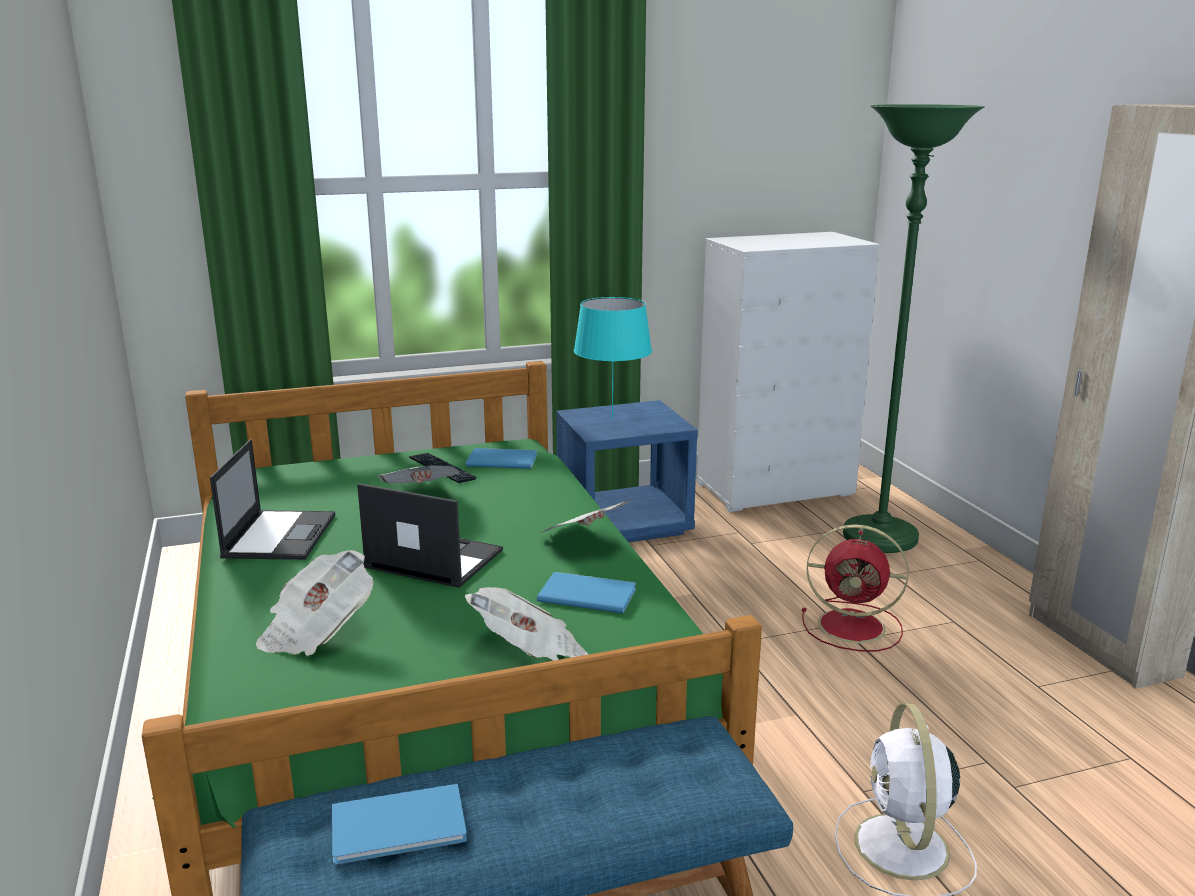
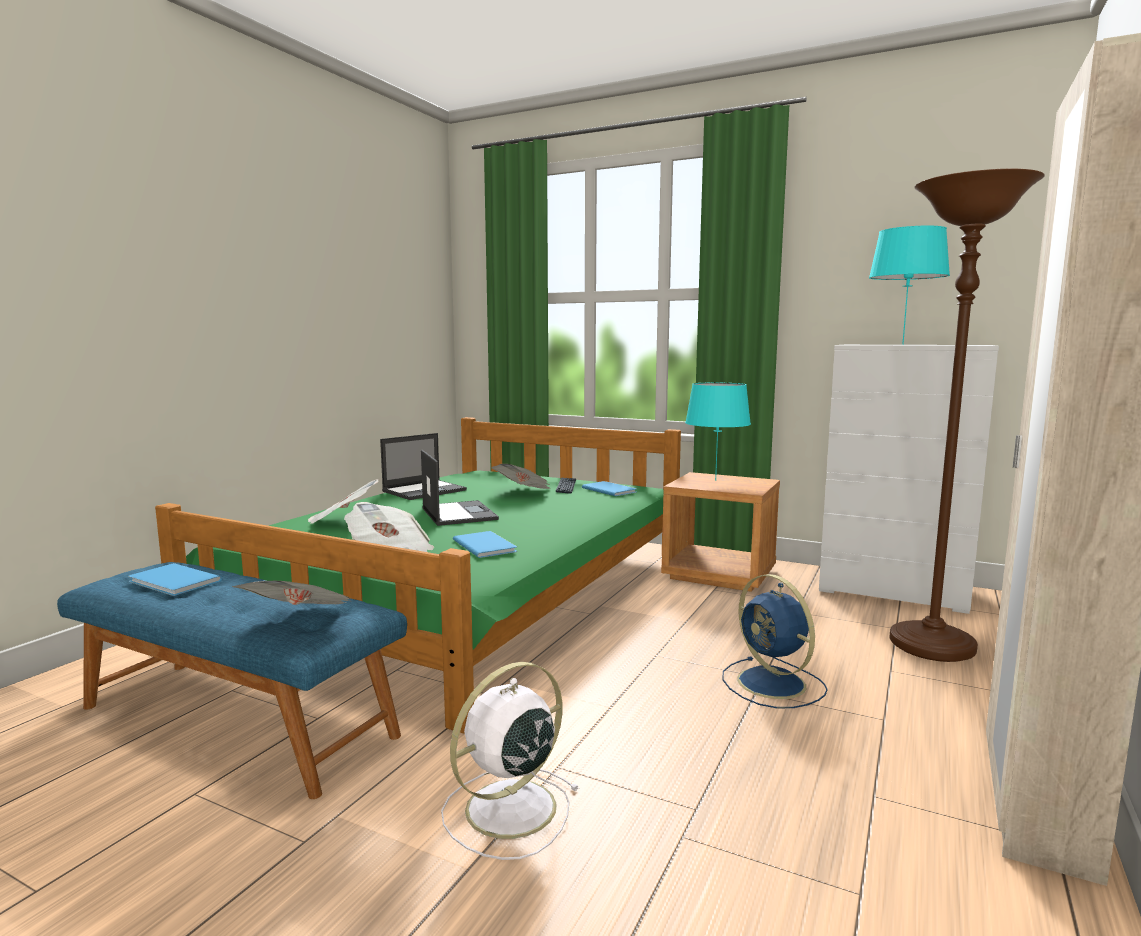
camera: 45 degrees right, 10 degrees down
(584, 540) = (553, 527): newspaper -> newspaper (301, 623)
(624, 523) = (720, 574): blue nightstand -> brown nightstand
(789, 243) = (902, 344): none -> turquoise table lamp
(854, 627) = (773, 684): red fan -> blue fan
(880, 538) = (932, 646): green floor lamp -> brown floor lamp

